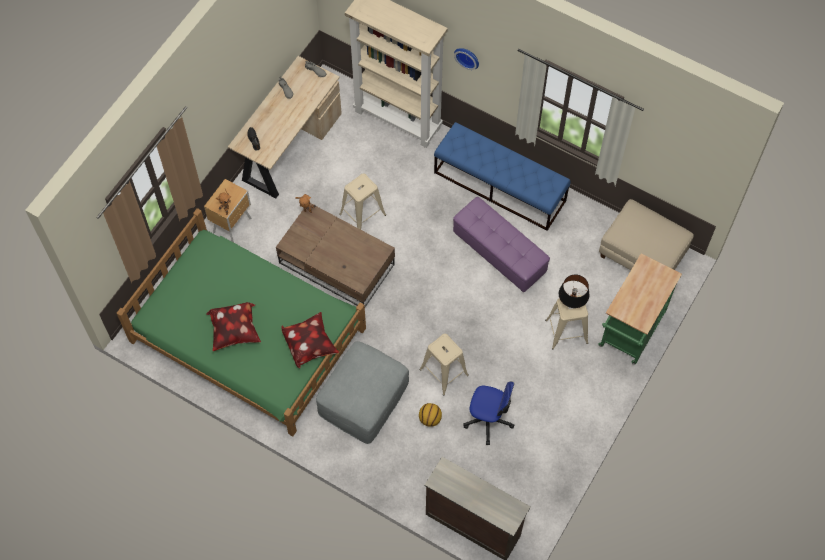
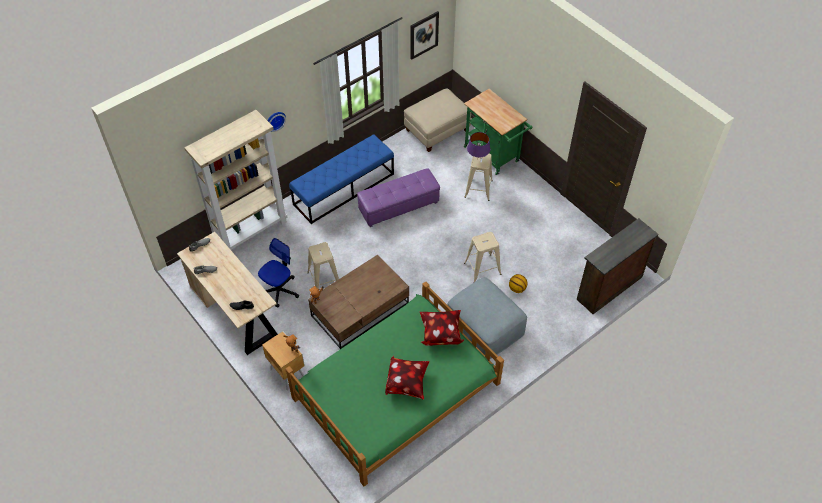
camera: 70 degrees left, 10 degrees down
(488, 419) = (530, 254): office chair -> office chair (279, 290)
(571, 303) = (477, 159): black table lamp -> purple table lamp
(681, 155) = (423, 35): none -> picture

